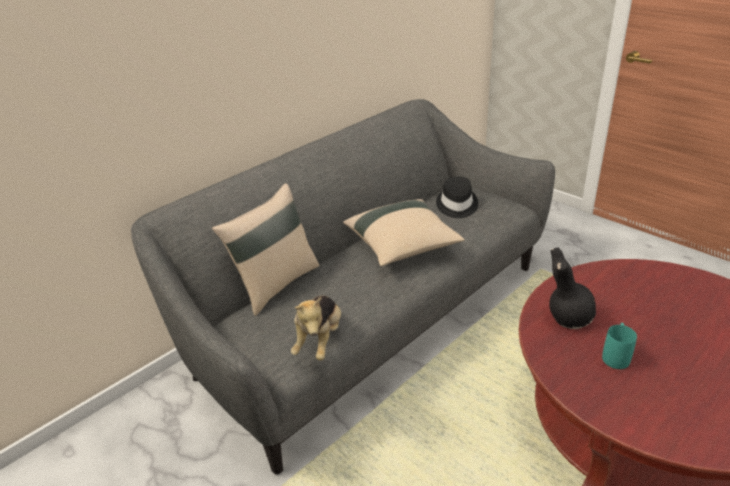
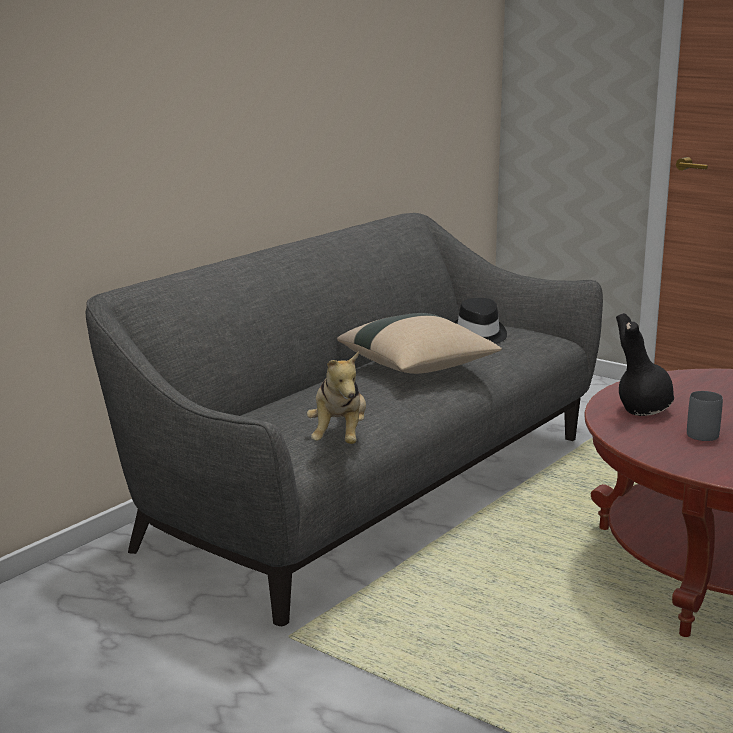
camera: 10 degrees left, 15 degrees down
(276, 284) = (259, 401): beige pillow -> none
(616, 355) = (702, 432): turquoise mug -> grey mug

